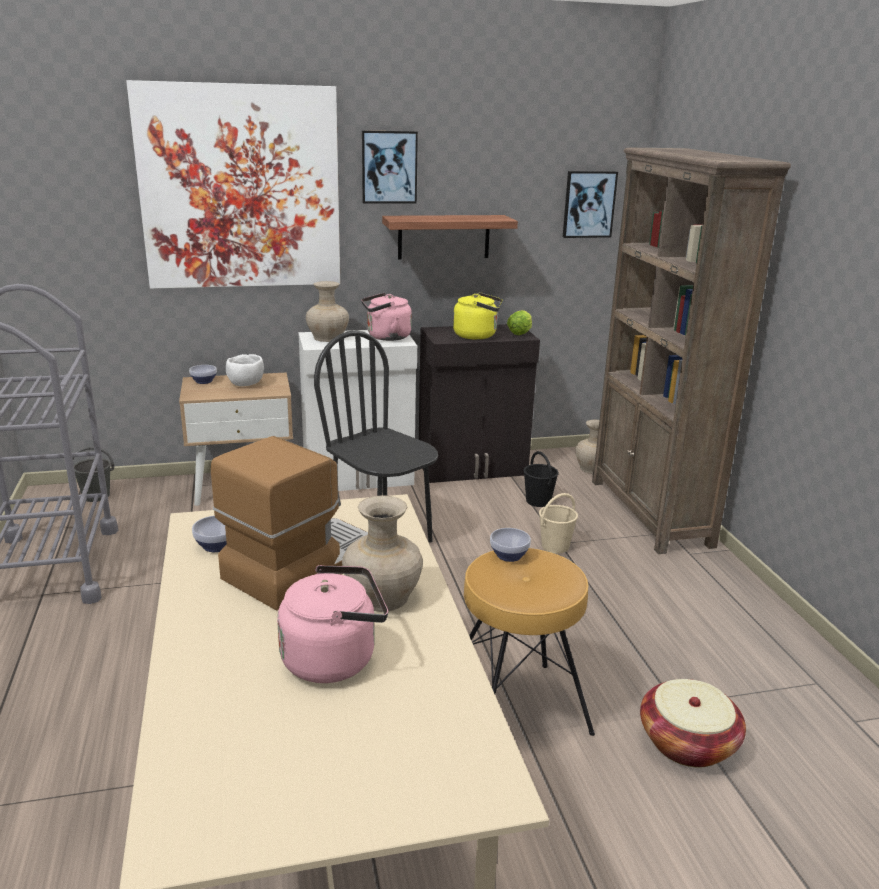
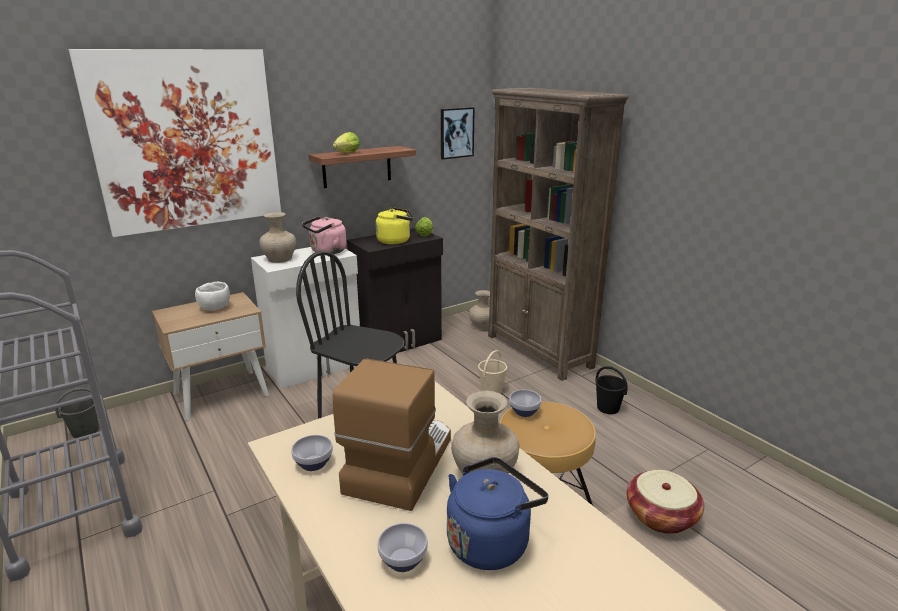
camera: 20 degrees left, 0 degrees up
(203, 381) = (174, 312): bowl -> bowl (402, 561)
(334, 658) = (491, 541): pink kettle -> blue kettle
(389, 167) = (310, 114): picture -> none
(425, 218) = (346, 153): none -> lettuce
(538, 501) = (460, 358): black bucket -> black bucket (608, 408)

